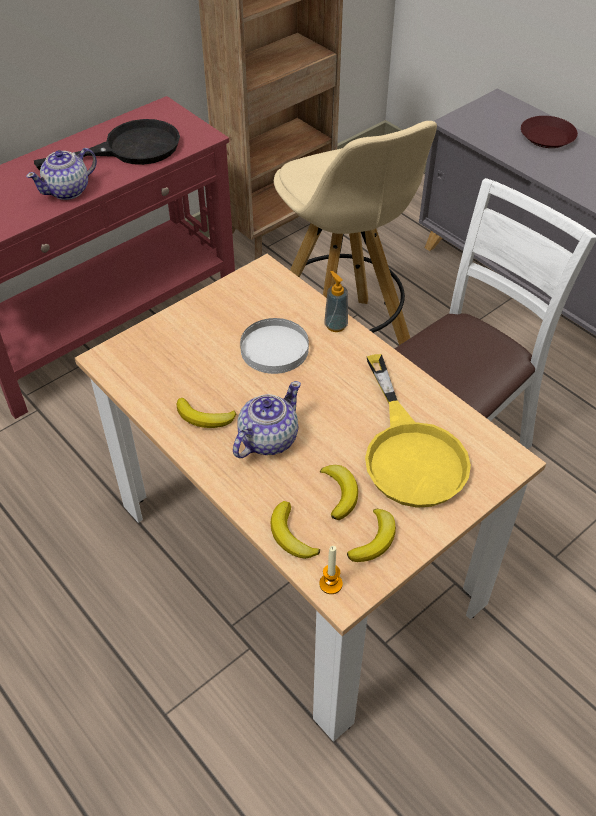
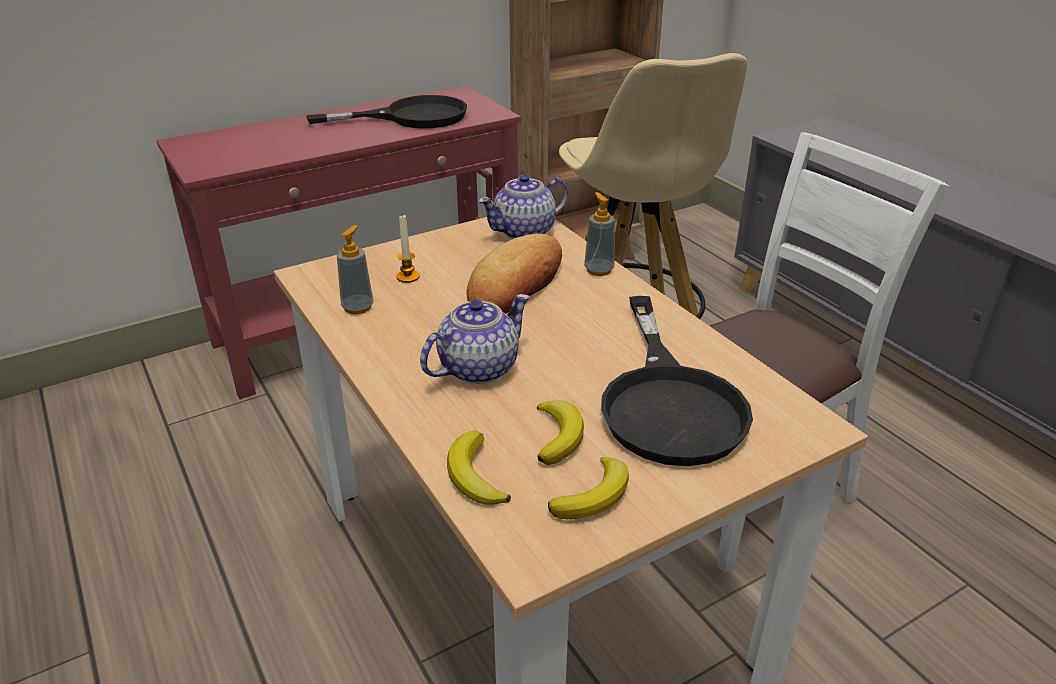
camera: 10 degrees right, 15 degrees down
(68, 191) = (333, 141): teapot -> teapot (525, 232)
(158, 390) = (357, 307): none -> soap dispenser
(204, 417) = (404, 338): banana -> none
(275, 348) = (516, 284): white plate -> bread
(330, 584) = (514, 542): candle -> candle (408, 277)
(410, 452) = (669, 401): yellow frying pan -> black frying pan
(548, 137) = (888, 154): brown plate -> none

